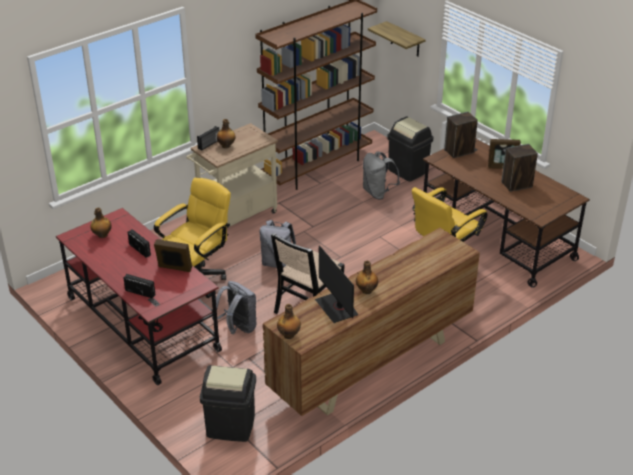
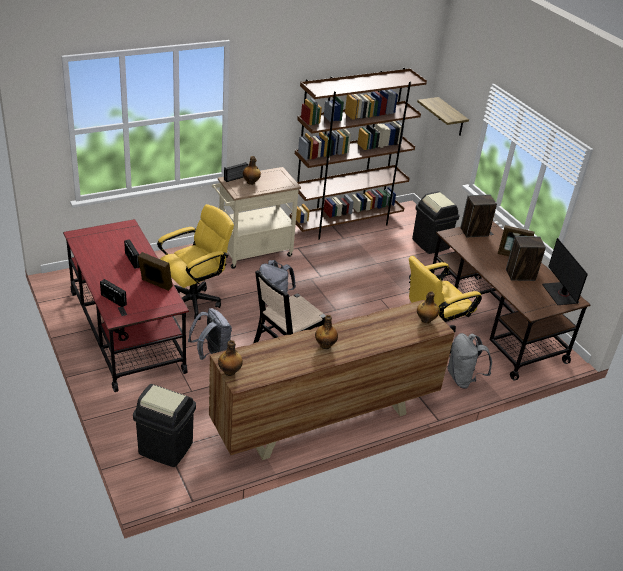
camera: 10 degrees right, 0 degrees up
(102, 235) = (104, 240): bottle -> bottle (425, 320)
(337, 307) = (288, 355): monitor -> monitor (560, 294)
(378, 193) = (394, 258): grey backpack -> grey backpack (463, 379)

